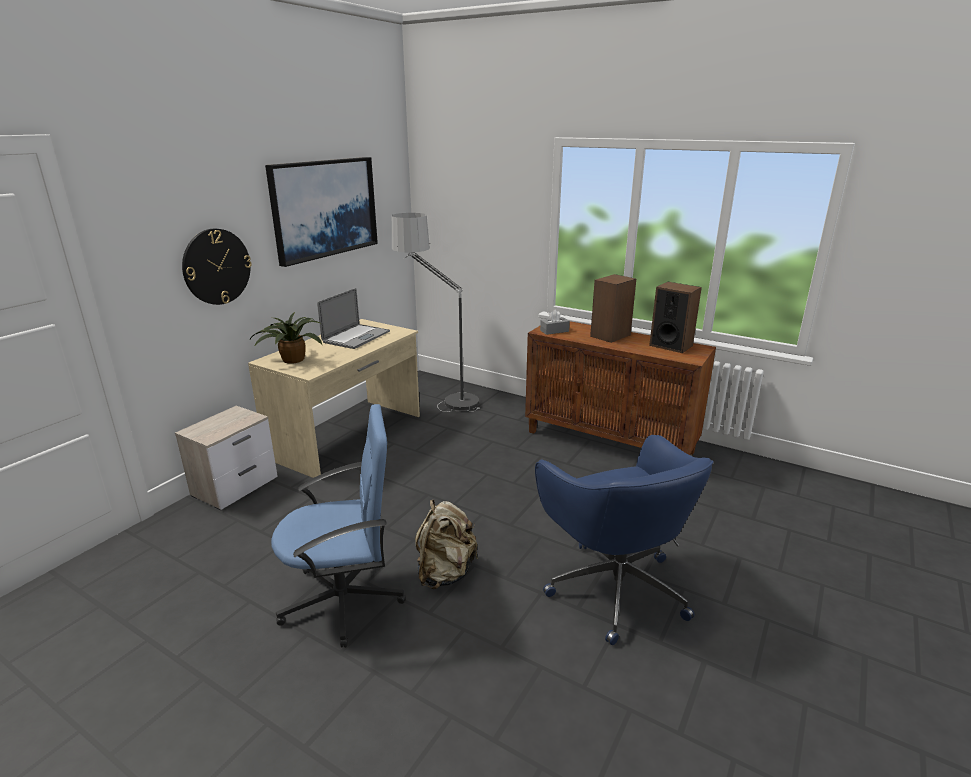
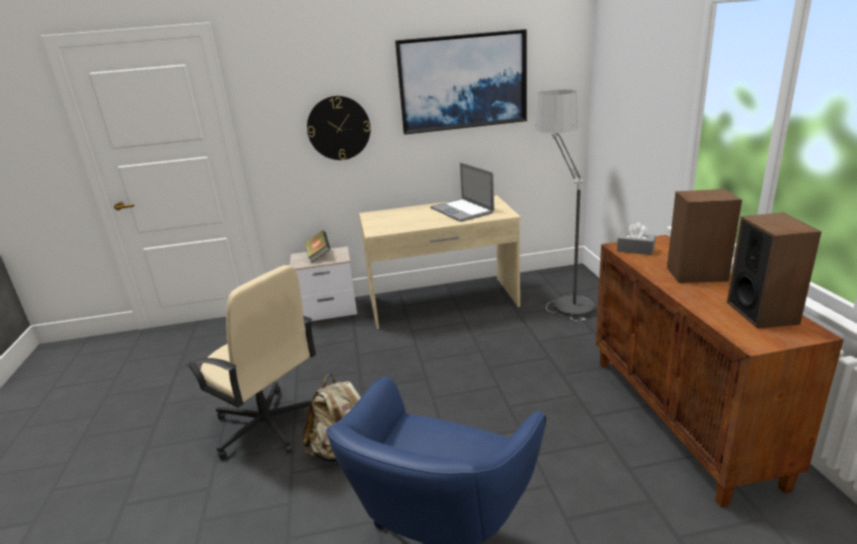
camera: 50 degrees right, 0 degrees up
(219, 423) = (319, 255): none -> book
(291, 360) = (384, 218): potted plant -> none
(345, 599) = (267, 426): blue office chair -> beige office chair
(356, 337) = (461, 210): laptop -> laptop turned 75 degrees clockwise

